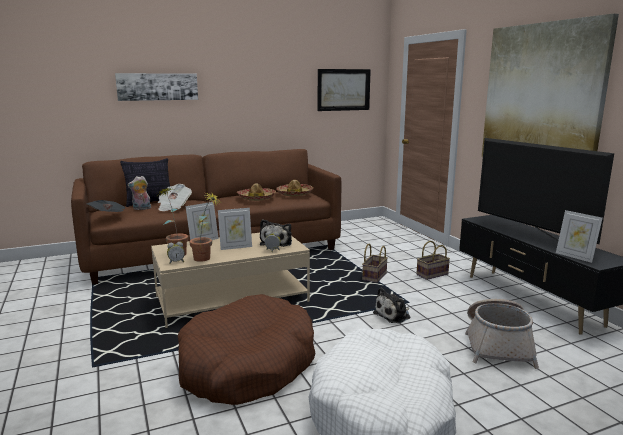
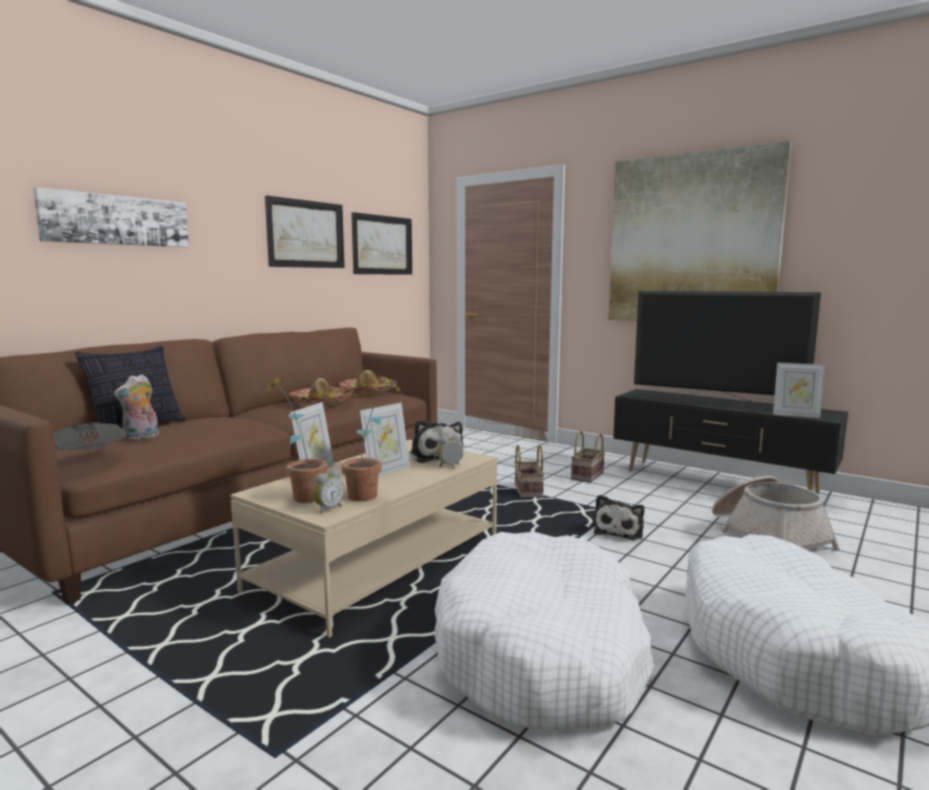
camera: 30 degrees left, 5 degrees down
(173, 207) = (203, 428): newspaper -> none
(247, 365) = (543, 652): brown dog bed -> white dog bed
(280, 86) = (306, 234): none -> picture

